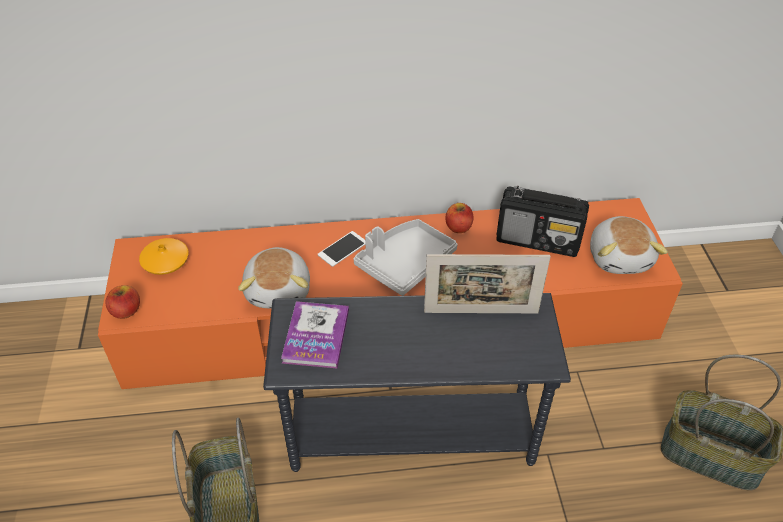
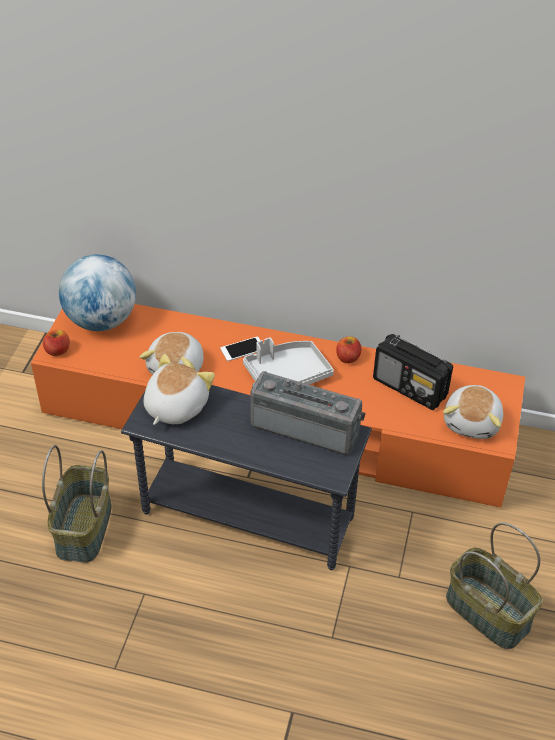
camera: 20 degrees right, 0 degrees up
(165, 261) = (101, 320): orange vase -> globe
(316, 336) = (174, 406): book -> plush toy
(481, 312) = (306, 426): picture frame -> radio

